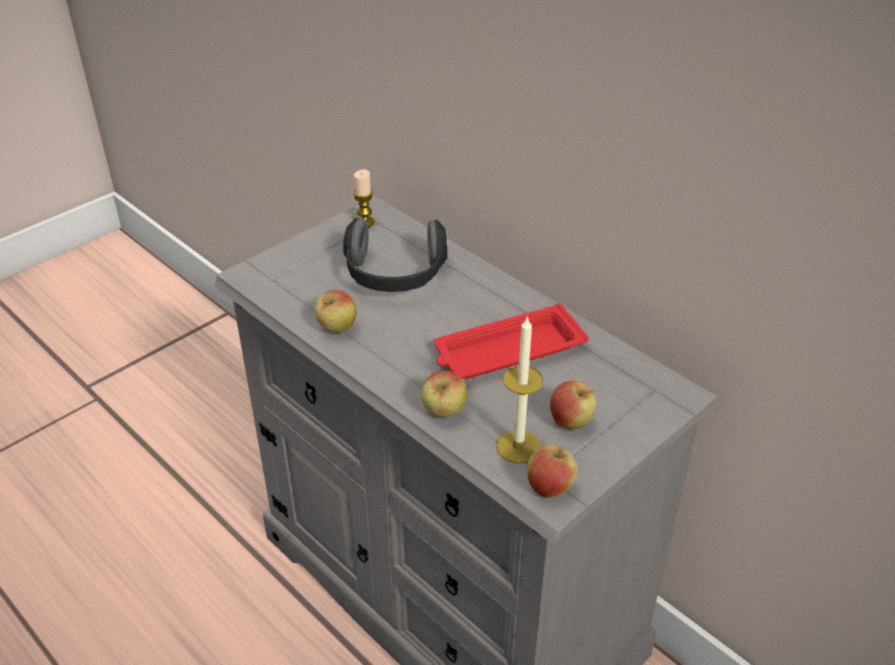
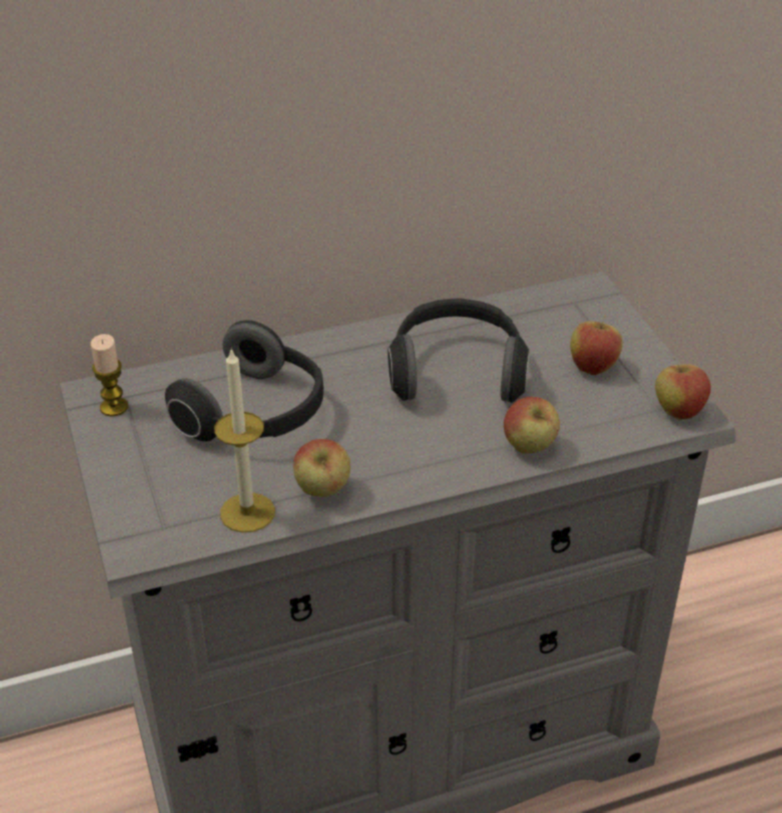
camera: 65 degrees left, 0 degrees up
(507, 351) = (457, 372): red tray -> headphones
(518, 446) = (609, 413): candle -> candle (247, 512)

